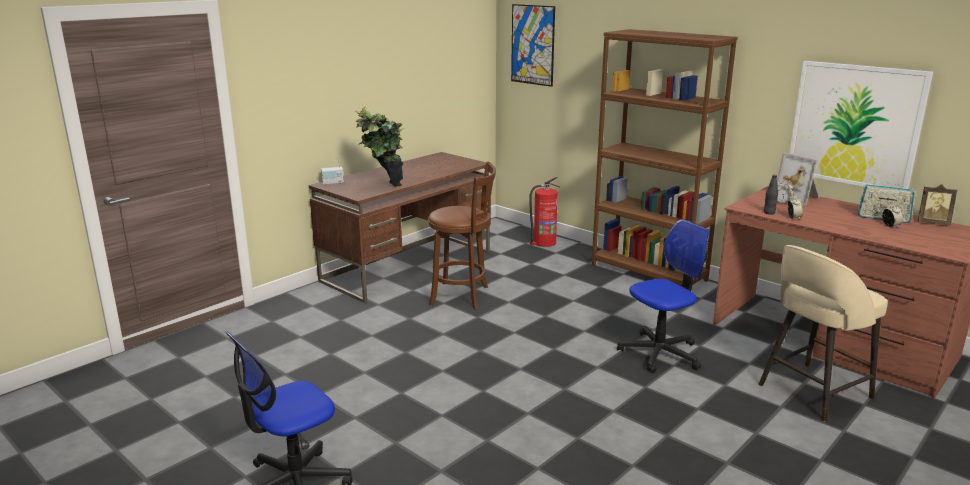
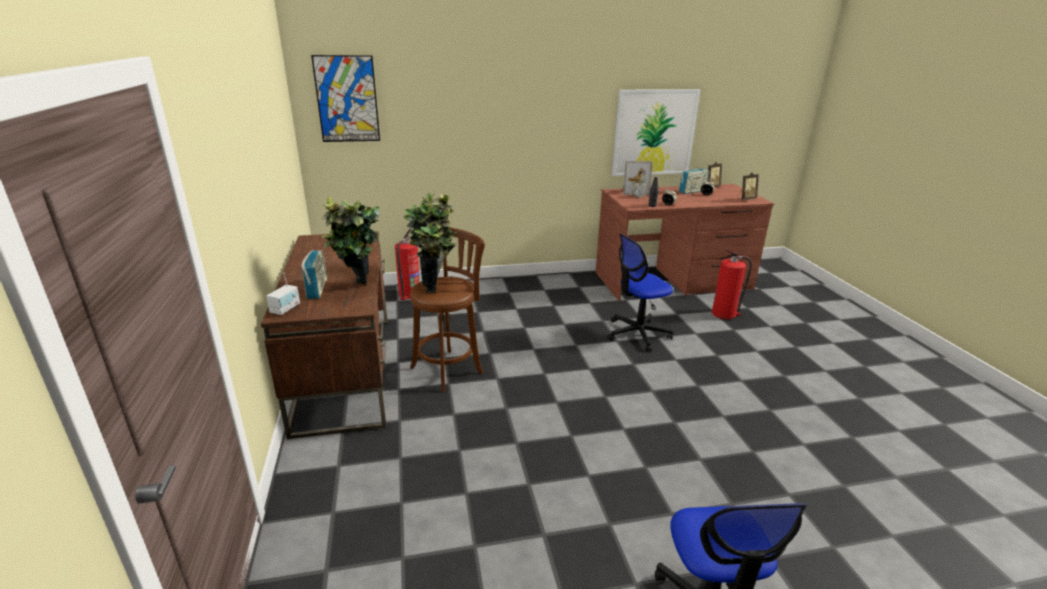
camera: 55 degrees left, 5 degrees up
(369, 180) = (317, 289): none -> radio
(457, 209) = (435, 284): none -> potted plant
(648, 272) = (520, 284): brown bookcase -> none
(660, 353) = (637, 334): office chair -> office chair turned 120 degrees counterclockwise
(812, 392) = (724, 314): beige stool -> fire extinguisher
(934, 246) = (745, 199): none -> picture frame

